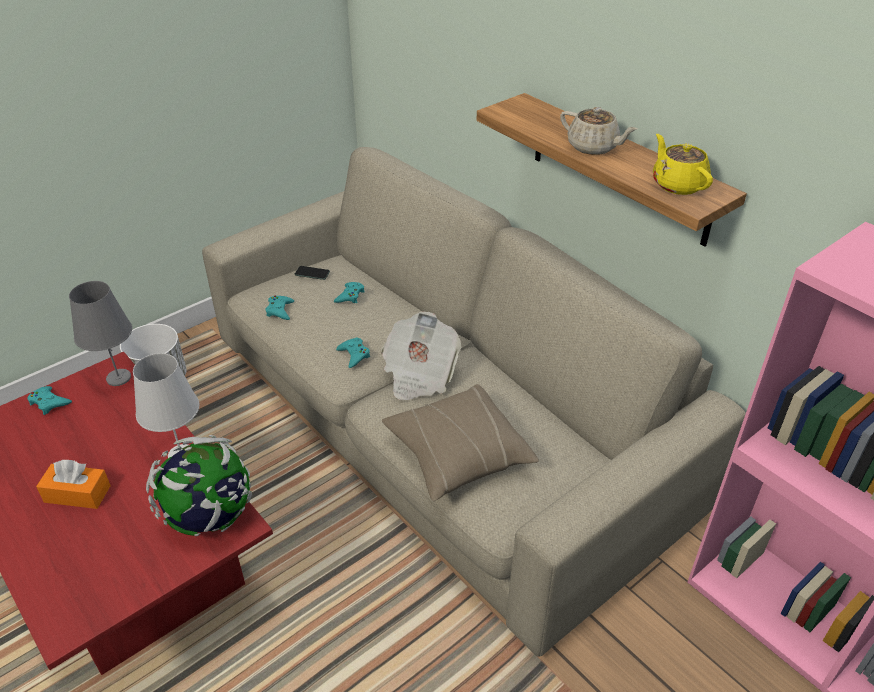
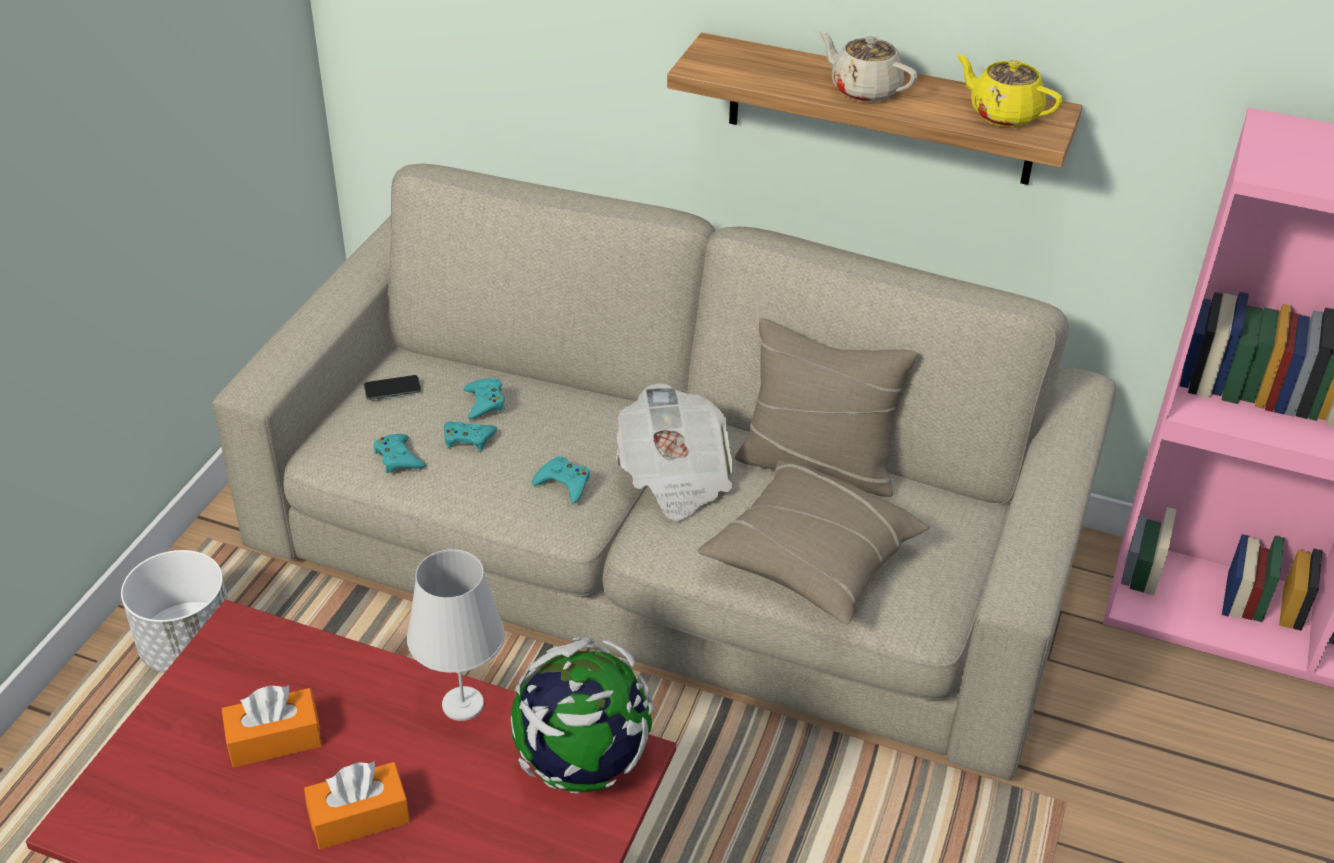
camera: 30 degrees left, 0 degrees up
(49, 403) = (180, 716): turquoise game controller -> turquoise game controller (468, 439)
(78, 433) = (274, 739): none -> orange tissue box
(119, 377) = (258, 638): grey table lamp -> none
(516, 398) = (817, 465): none -> beige pillow
(593, 147) = (864, 90): beige teapot -> beige teapot turned 150 degrees counterclockwise

